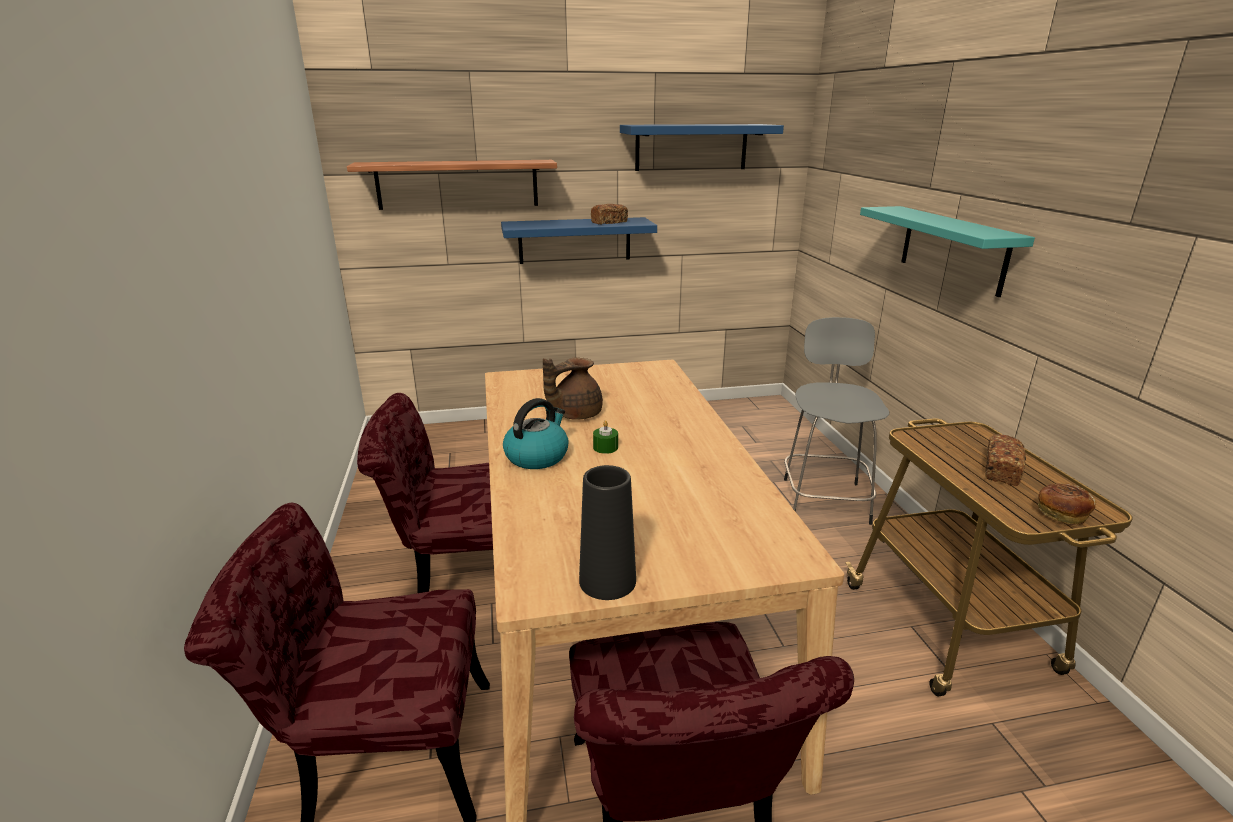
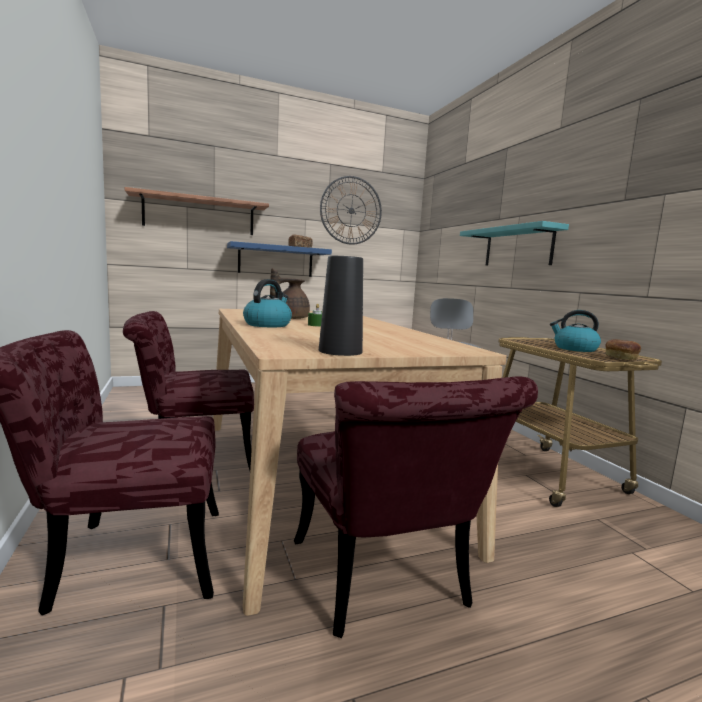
camera: 10 degrees left, 15 degrees down
(691, 147) = (351, 210): blue shelf -> wall clock
(1001, 471) = (574, 349): bread -> kettle

